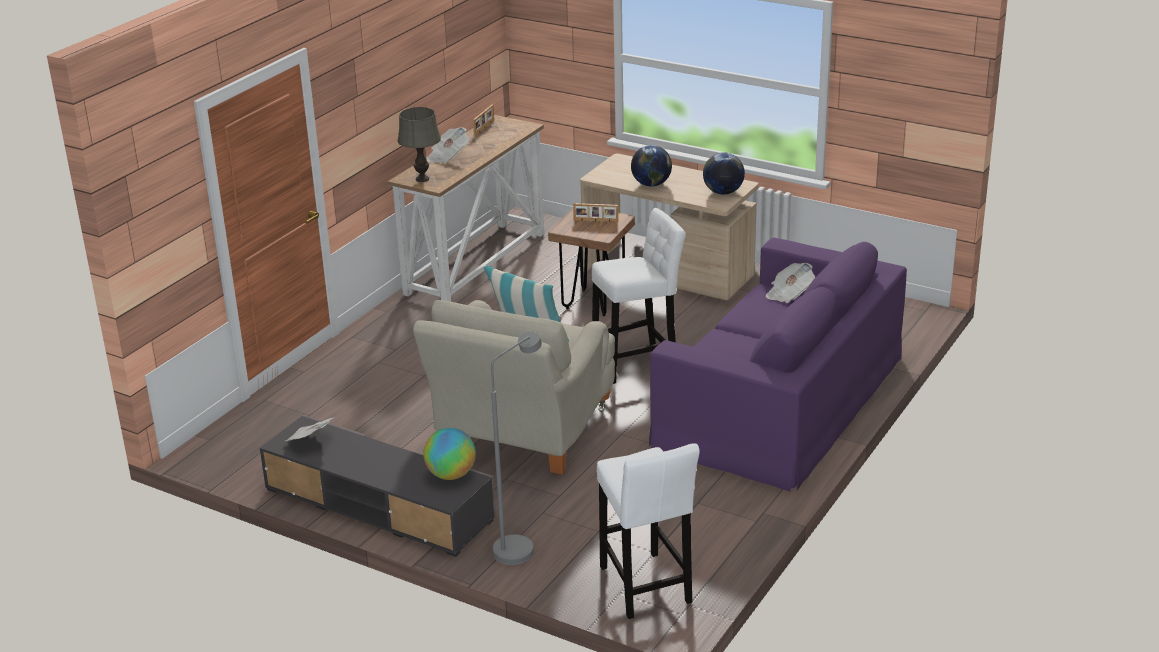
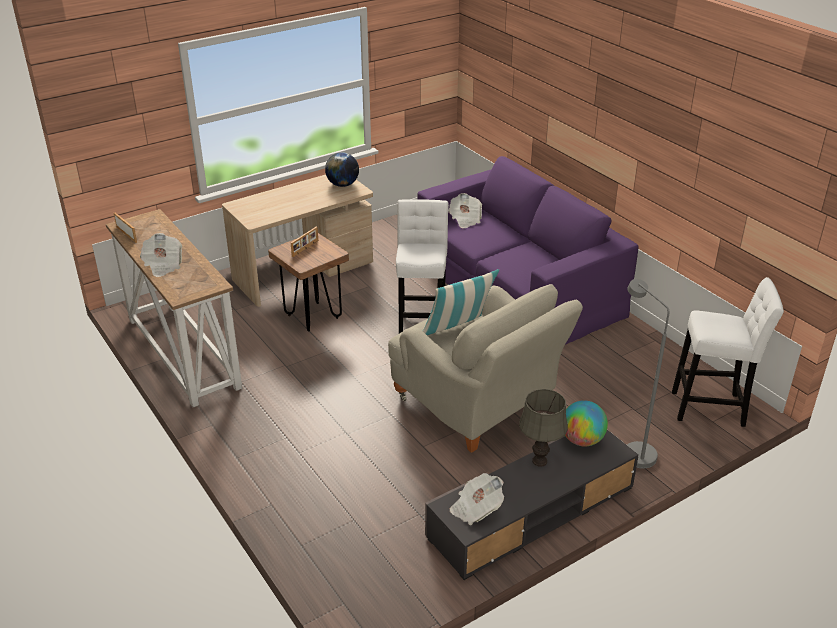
camera: 65 degrees left, 5 degrees up
(422, 179) = (192, 288): grey table lamp -> grey table lamp (539, 461)
(651, 184) = (296, 205): globe -> none

